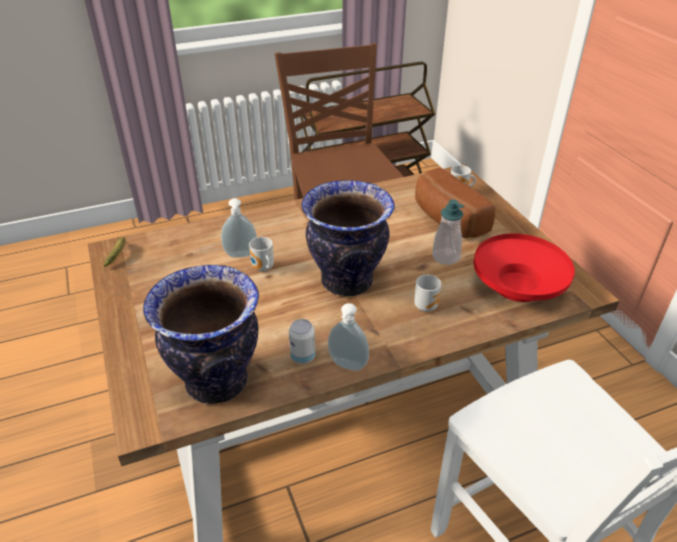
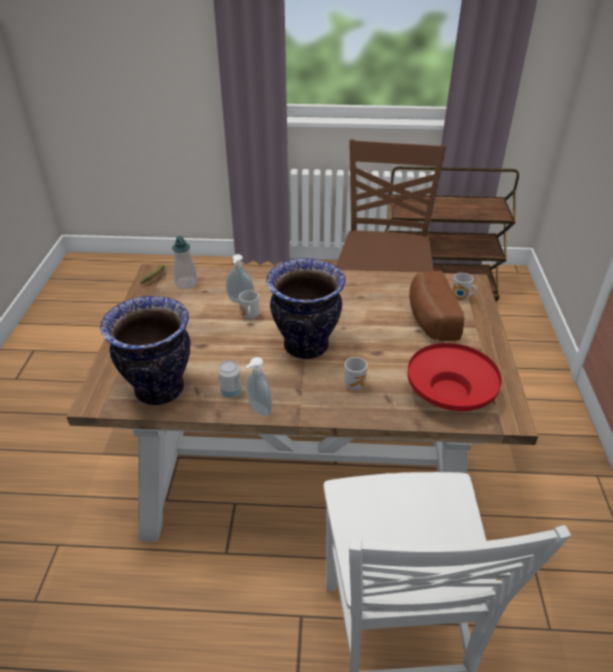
camera: 25 degrees right, 0 degrees up
(445, 257) = (404, 350): soap dispenser -> soap dispenser (186, 283)

